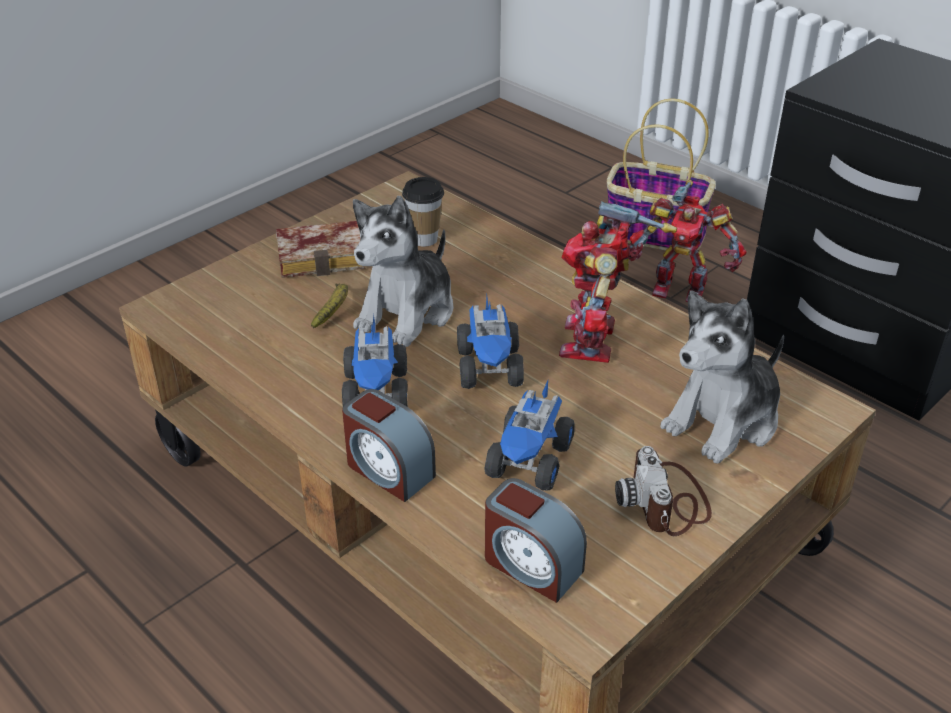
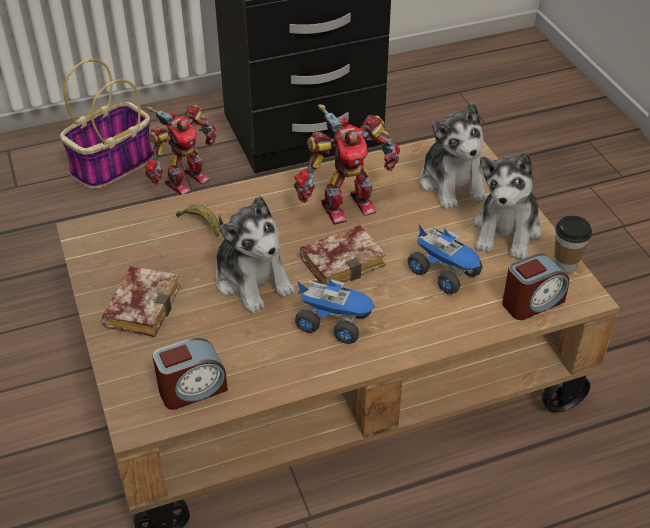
camera: 65 degrees left, 5 degrees up
(334, 310) = (221, 319): banana -> banana (201, 224)
(388, 470) = (418, 340): alarm clock -> alarm clock (192, 389)
(424, 239) = (165, 244): cup -> cup (565, 265)
(490, 368) = (344, 260): toy truck -> book
(594, 340) = (346, 205): toy robot -> toy robot turned 60 degrees counterclockwise
(666, 502) = (507, 231): camera -> plush toy

